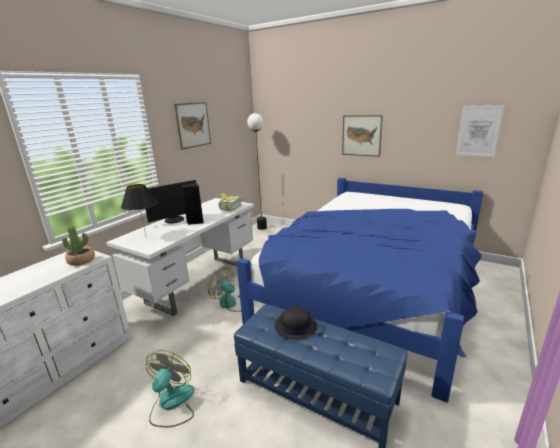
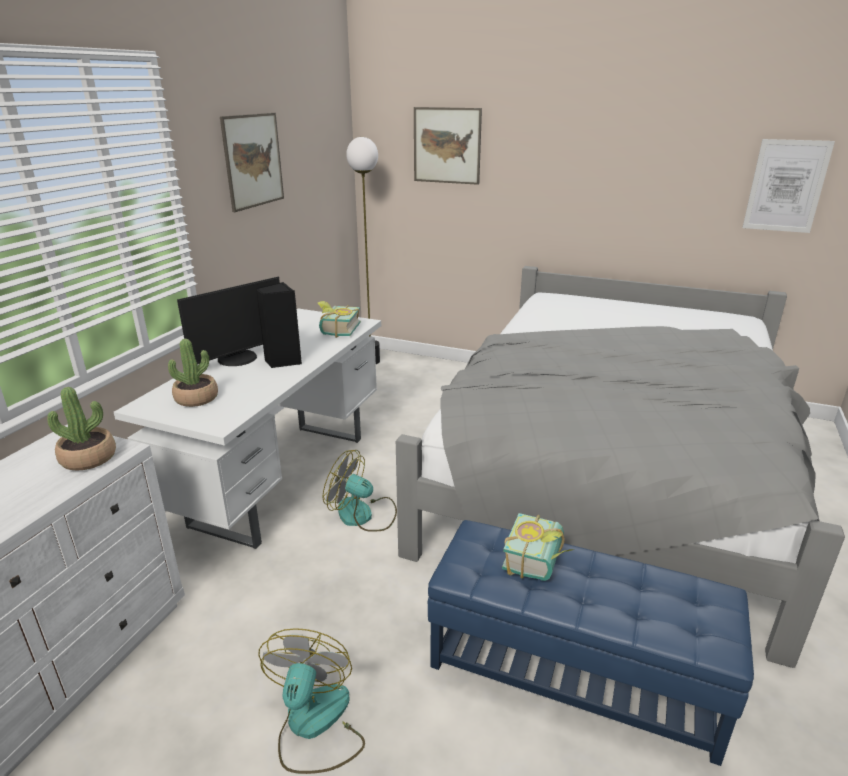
camera: 10 degrees left, 5 degrees up
(146, 237) = (196, 398): black table lamp -> potted plant
(295, 326) = (539, 561): black hat -> book
(361, 135) = (571, 187): picture -> picture (447, 145)
(372, 289) = (610, 472): blue bed -> grey bed

